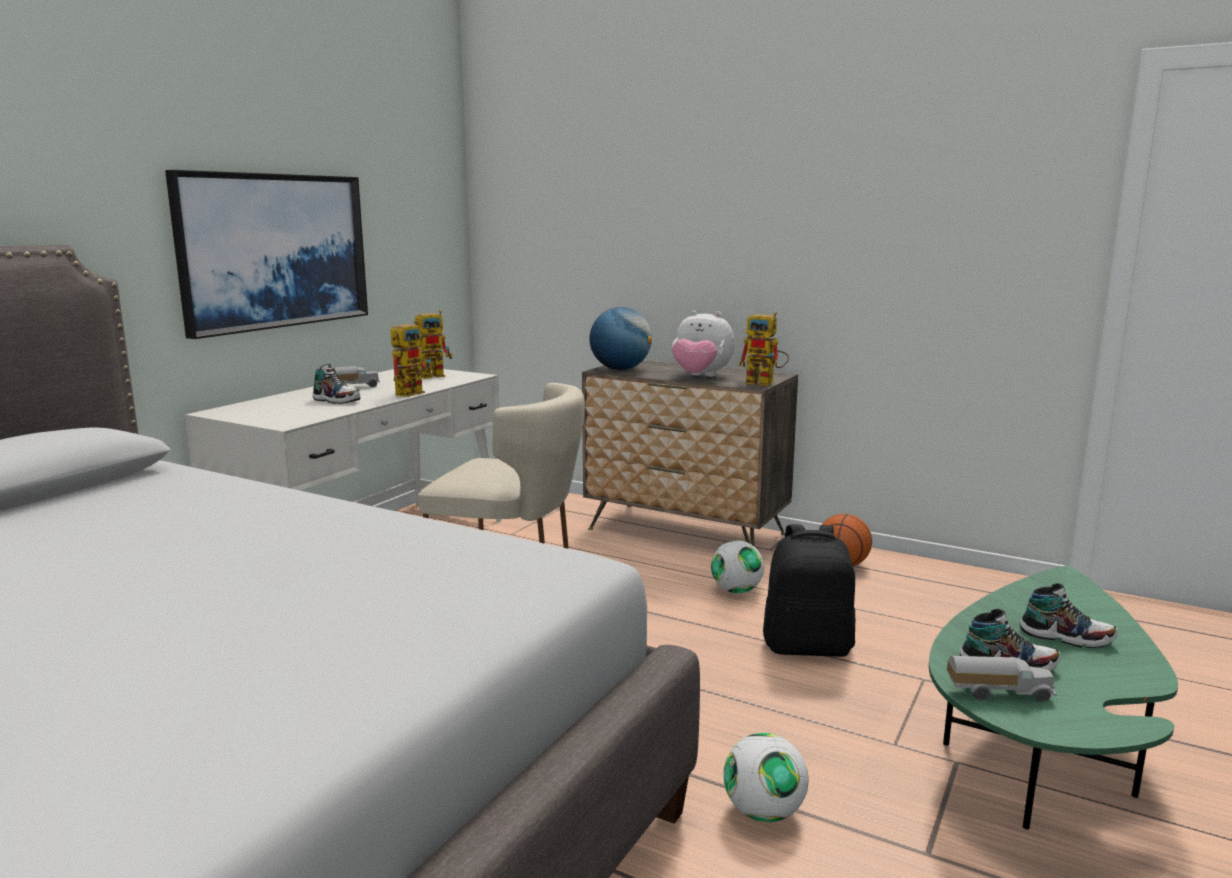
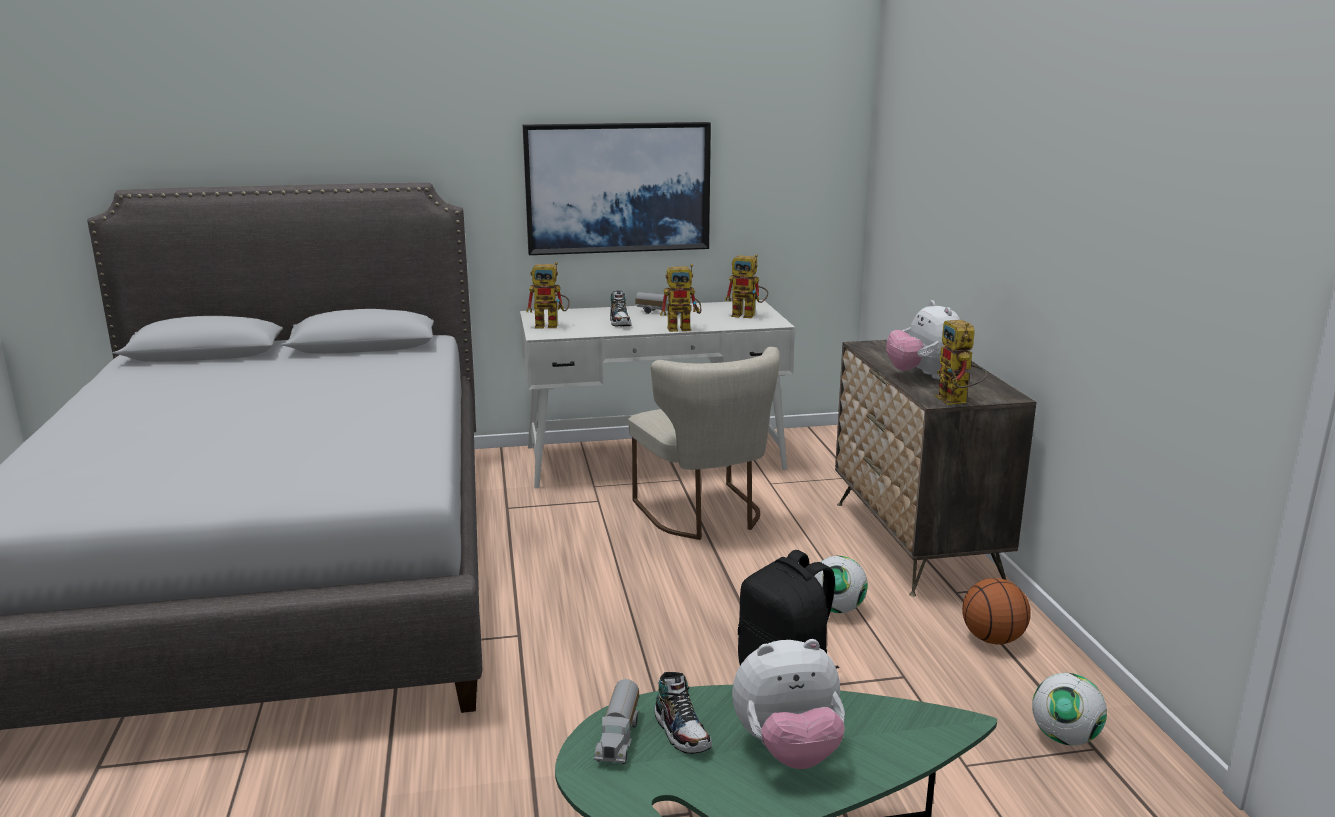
camera: 50 degrees right, 5 degrees up
(270, 416) = (552, 325): none -> toy robot
(620, 369) = (882, 348): globe -> none
(763, 812) = (512, 743): football -> football (1064, 738)
(998, 693) = (619, 738): toy truck -> toy truck turned 45 degrees clockwise
(1066, 637) = (788, 751): shoe -> plush toy

